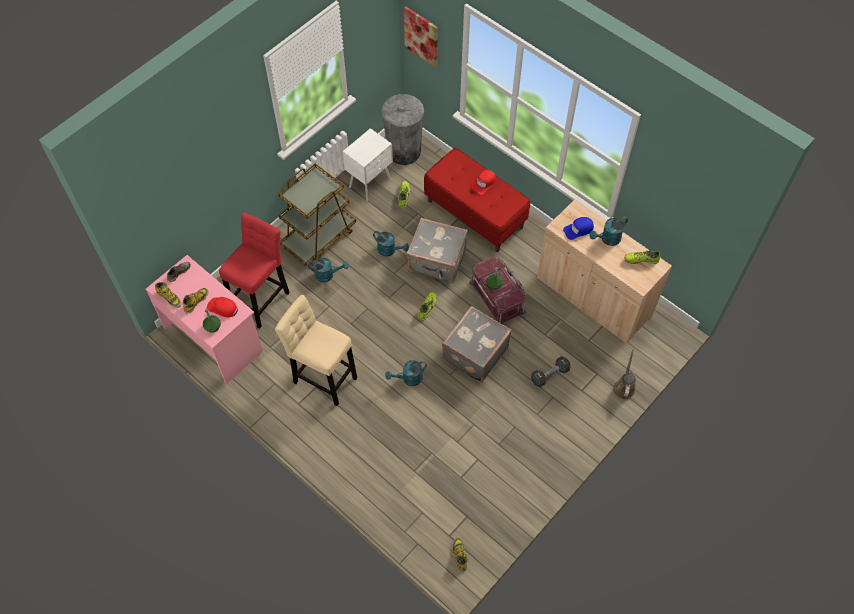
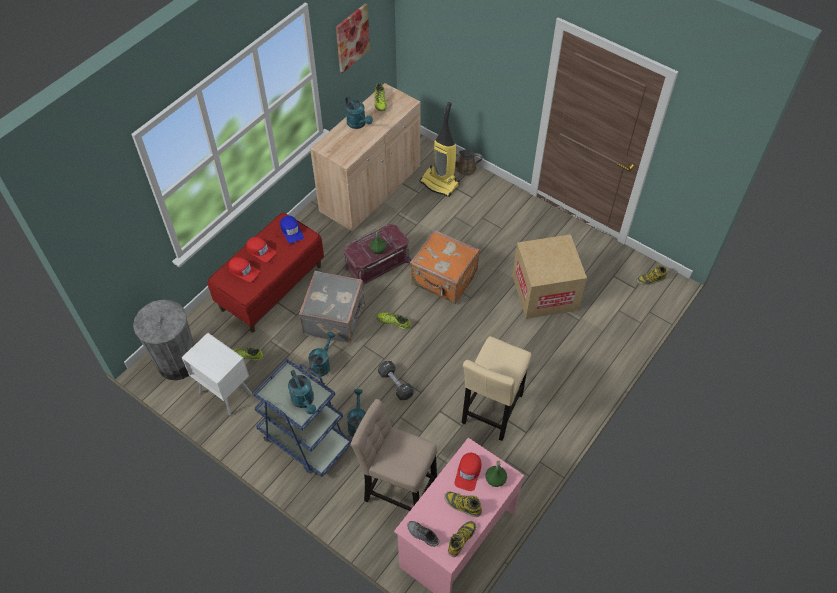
camera: 95 degrees left, 5 degrees down
(262, 299) = (397, 491): red stool -> beige stool
(319, 237) = (305, 439): brown cart -> blue cart
(408, 379) = (481, 332): turquoise watering can -> turquoise watering can (304, 401)
(421, 36) = (107, 243): picture -> picture (352, 38)
(451, 443) = (544, 292): none -> cardboard box
(462, 171) = (243, 271): none -> red cap
(474, 353) = (444, 279): grey suitcase -> orange suitcase
(549, 375) = (459, 220): black dumbbell -> black dumbbell (395, 384)
(578, 230) = (348, 145): blue cap -> blue cap (291, 231)
(602, 361) = (440, 183): none -> vacuum cleaner

